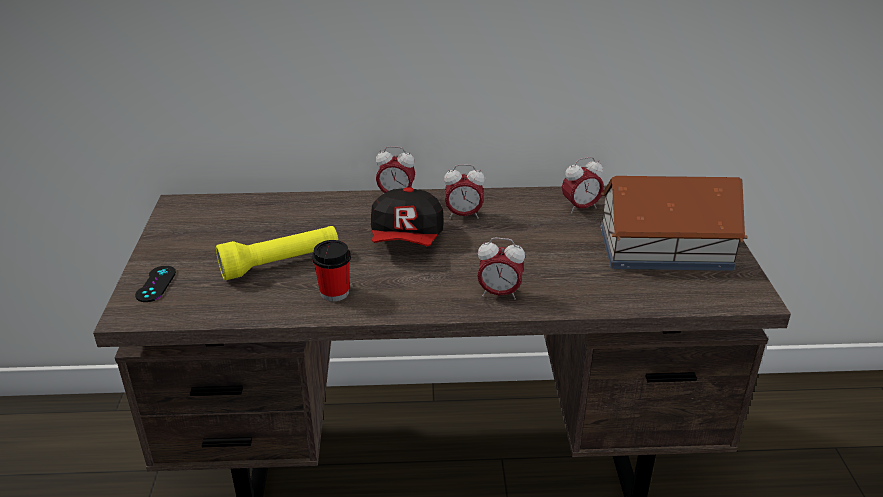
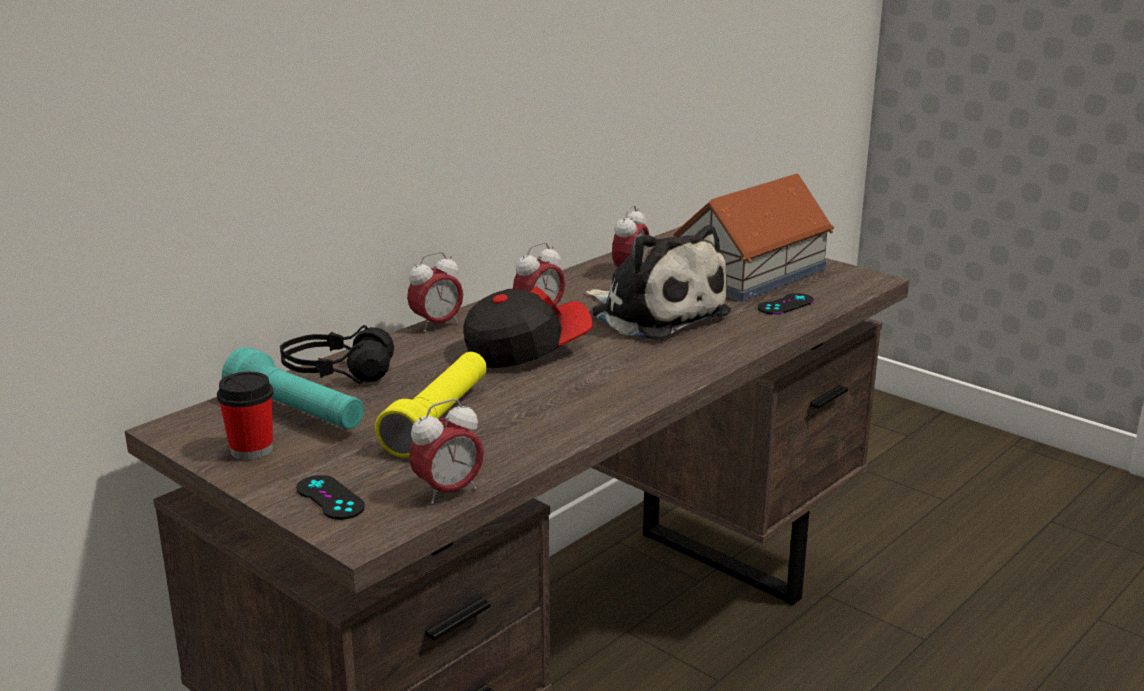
camera: 45 degrees left, 10 degrees down
(233, 223) = (297, 414): none -> turquoise flashlight
(293, 206) = (338, 373): none -> black headphones
(334, 292) = (549, 415): cup -> cup (251, 449)
(407, 239) = (526, 350): cap -> cap turned 75 degrees counterclockwise
(499, 294) = (695, 352): alarm clock -> alarm clock (448, 492)
(533, 249) = (655, 314): none -> plush toy
(638, 287) = (785, 304): none -> black game controller

